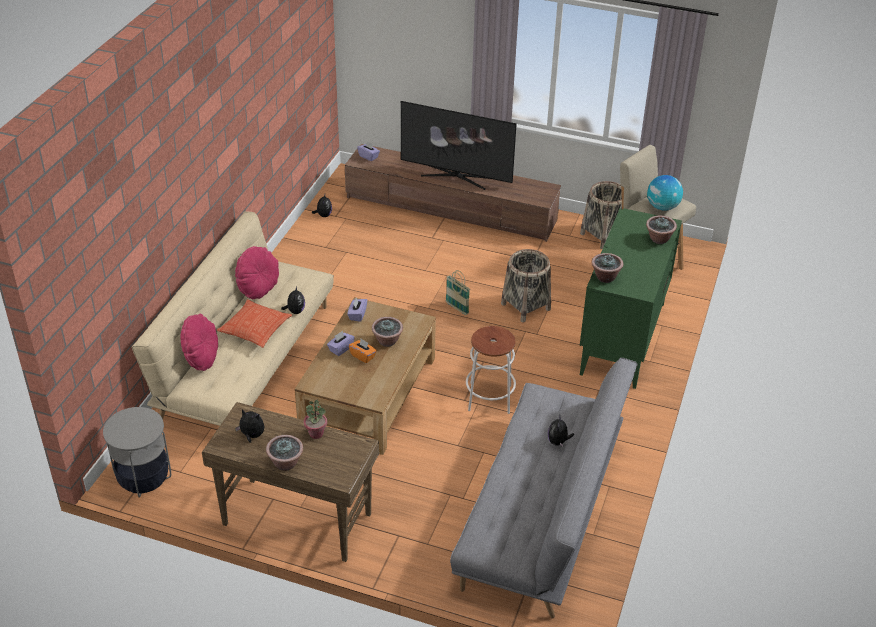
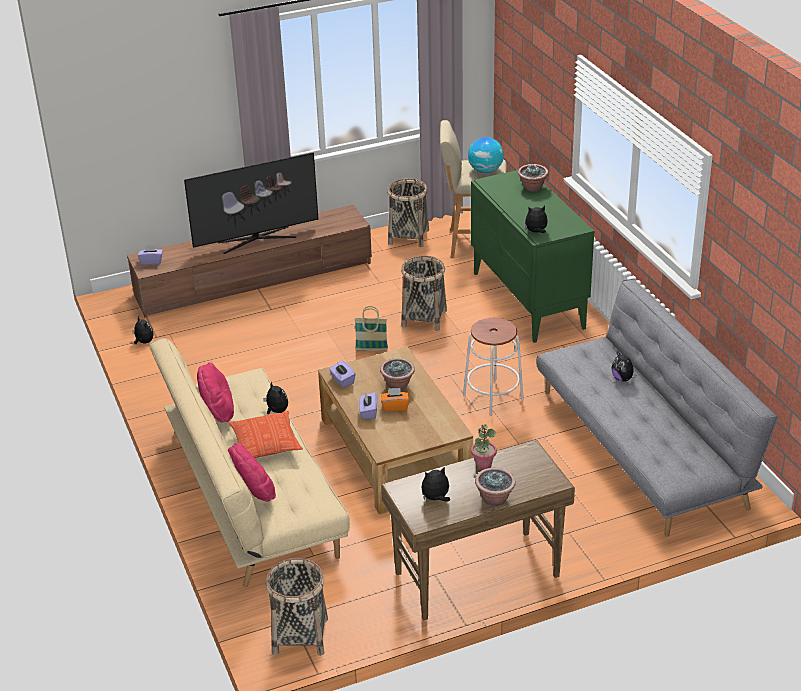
camera: 40 degrees left, 5 degrees down
(143, 479) = (300, 636): grey side table -> basket
(605, 277) = (536, 232): potted plant -> plush toy

